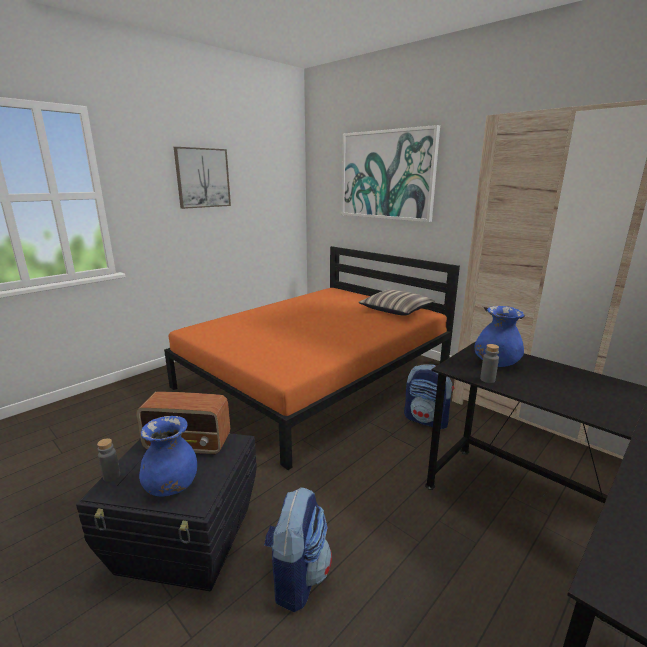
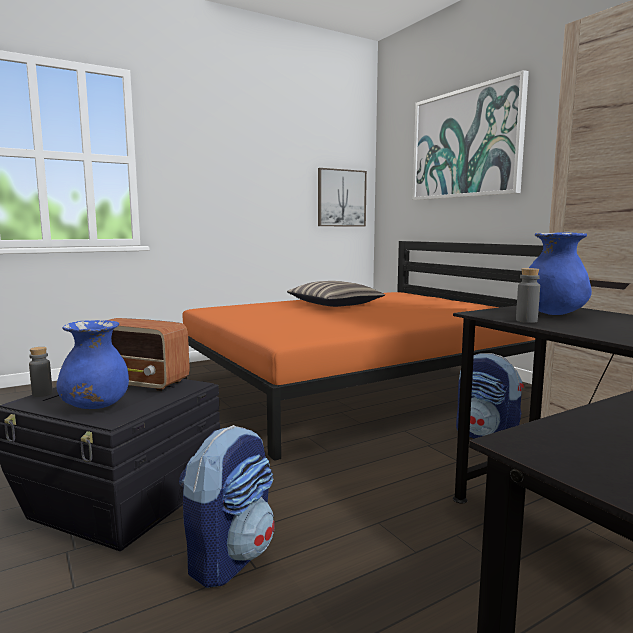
camera: 15 degrees right, 10 degrees down
(202, 178) = (248, 152): picture -> picture (341, 198)
(396, 310) = (469, 307): pillow -> pillow (335, 304)

